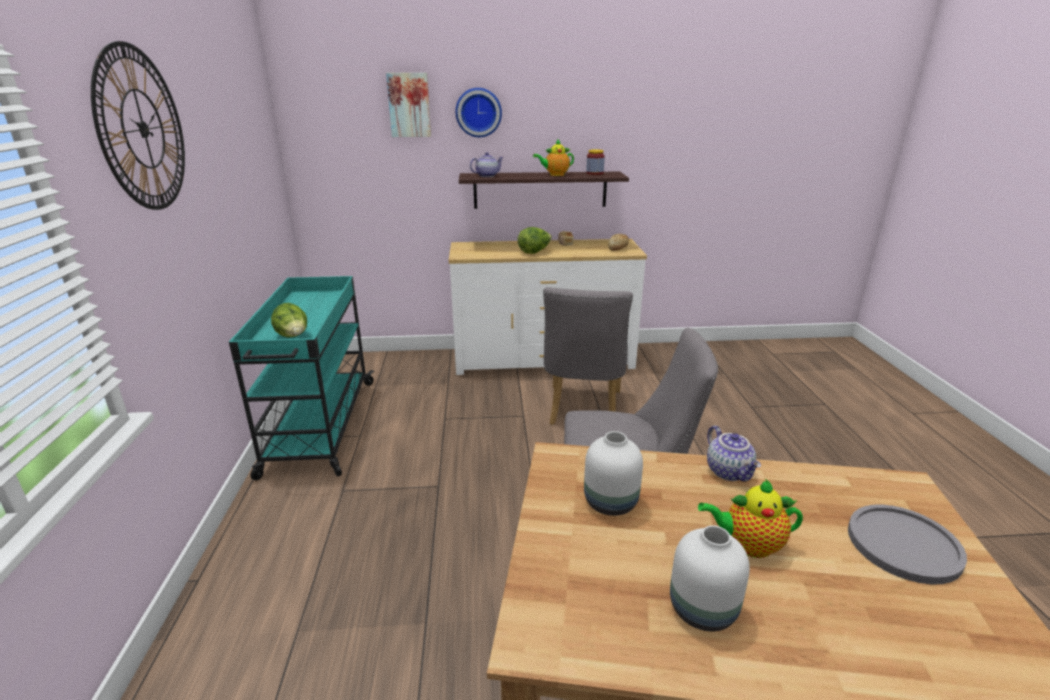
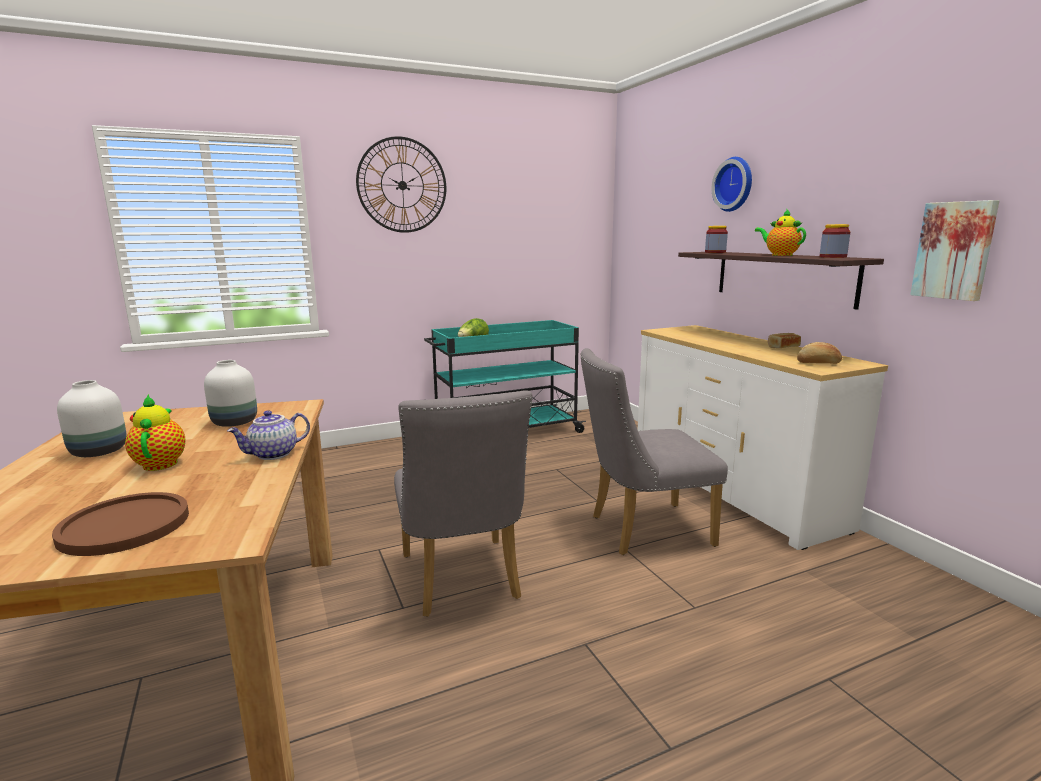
camera: 70 degrees right, 10 degrees down
(409, 105) = (685, 182): picture -> picture (954, 250)
(487, 176) = (715, 252): teapot -> jar
(534, 252) = (721, 343): lettuce -> none
(903, 545) = (125, 525): grey plate -> brown plate

